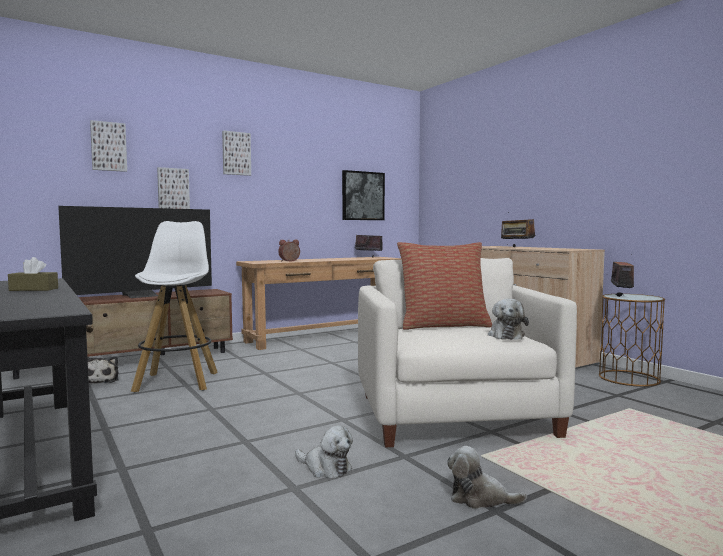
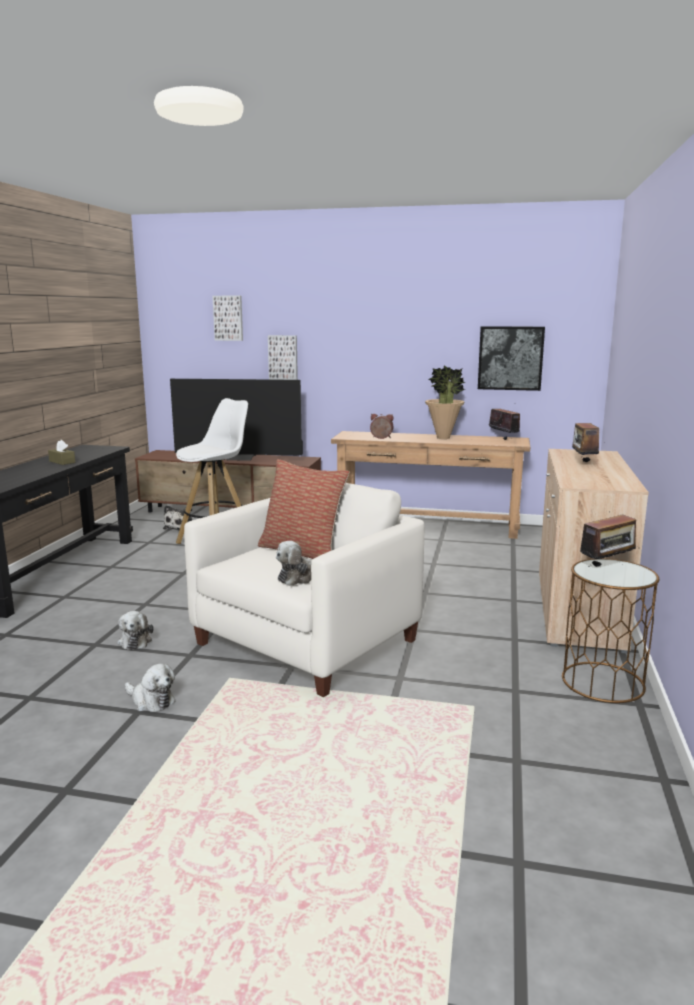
camera: 45 degrees right, 10 degrees up
(236, 153) = (346, 315): picture -> none
(331, 259) = (443, 438): none -> potted plant
(480, 498) = (151, 701): plush toy -> plush toy turned 150 degrees clockwise

